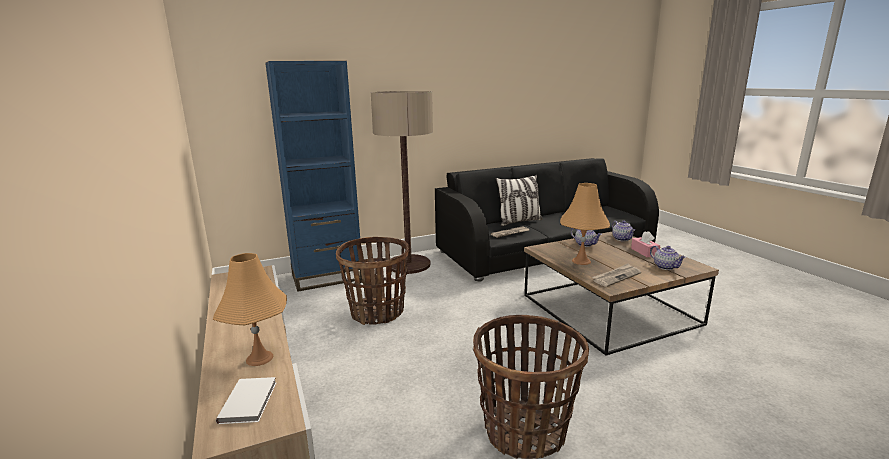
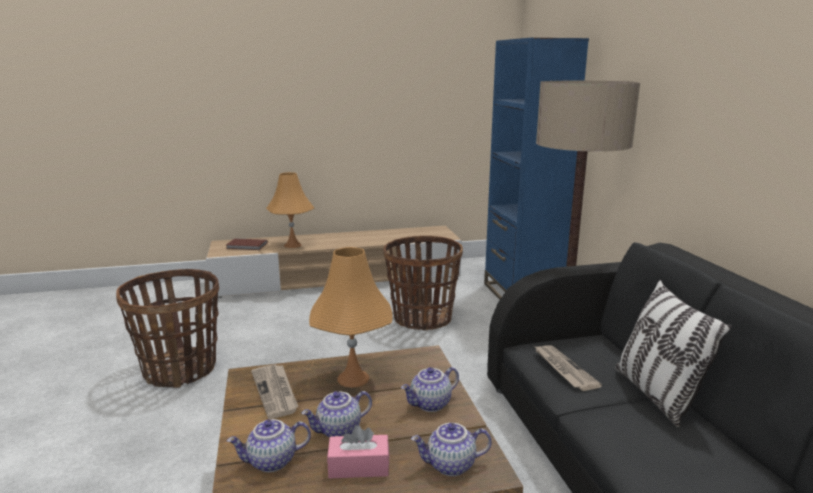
camera: 100 degrees right, 0 degrees up
(250, 401) = (247, 246): white book -> brown book
(628, 258) = (339, 431): none -> teapot

